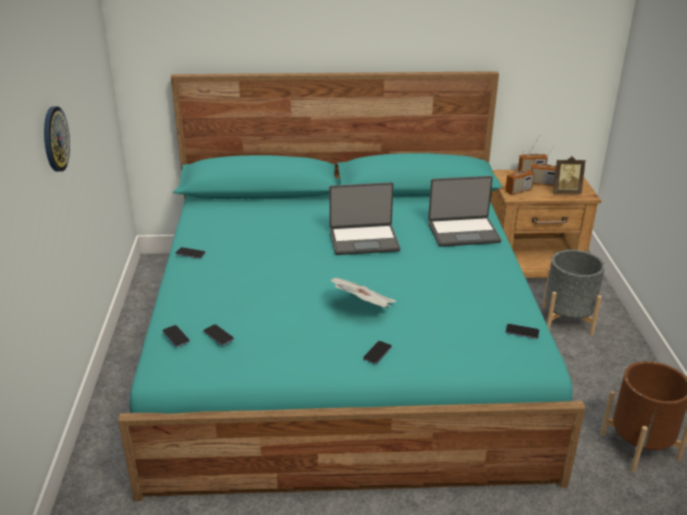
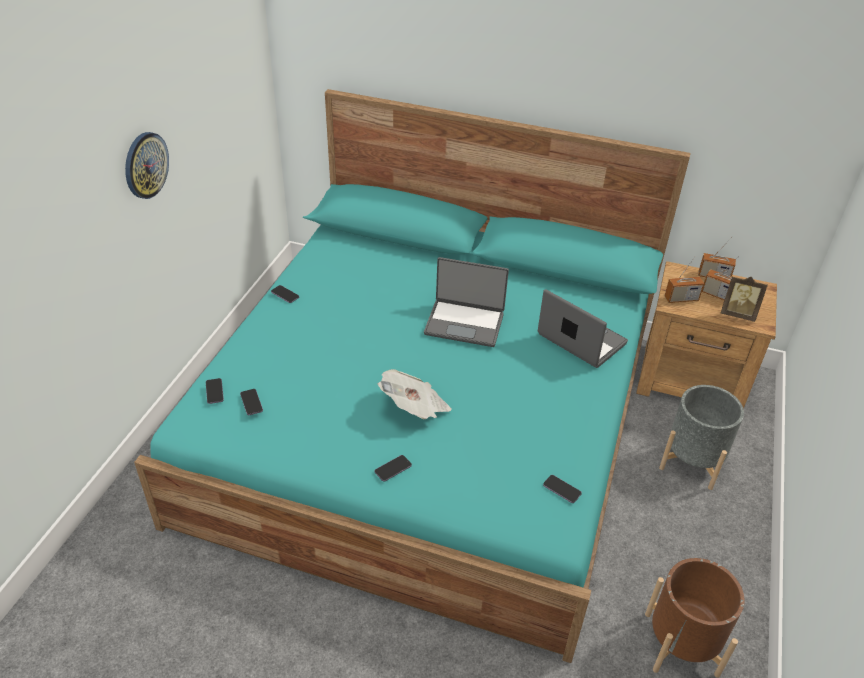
camera: 20 degrees right, 10 degrees up
(463, 232) = (580, 340): laptop -> laptop turned 150 degrees counterclockwise

